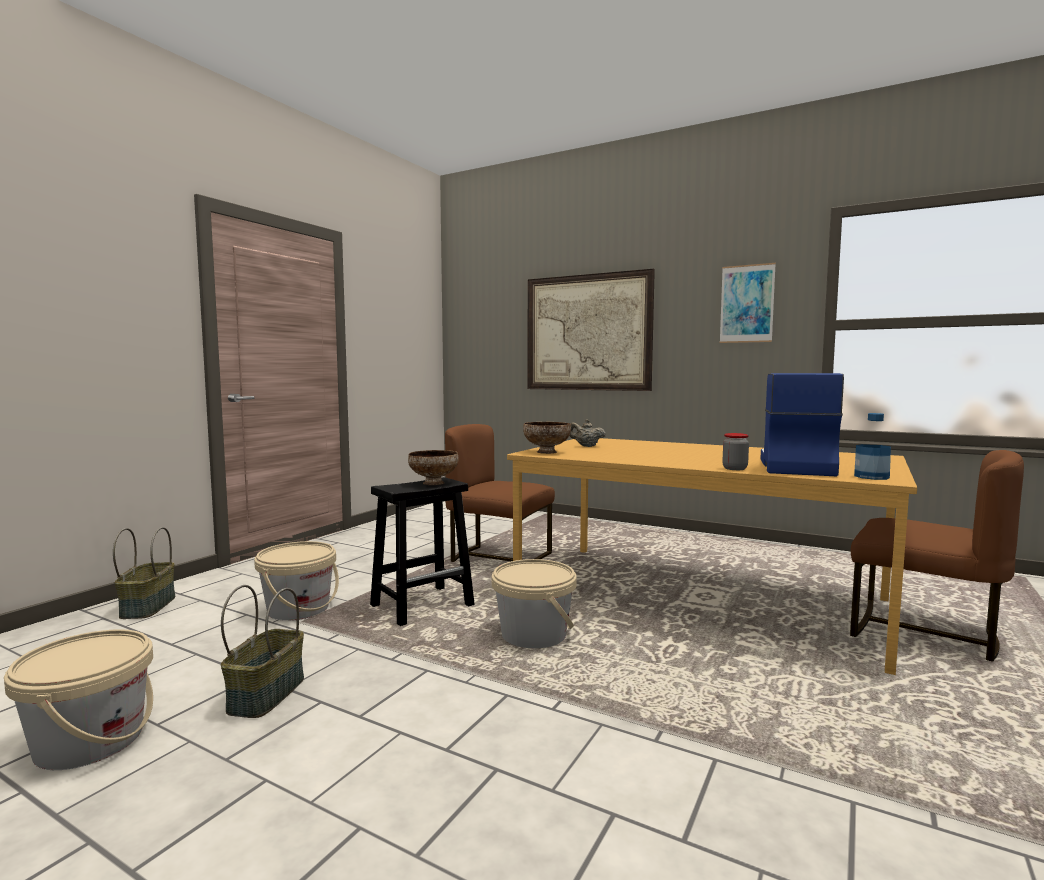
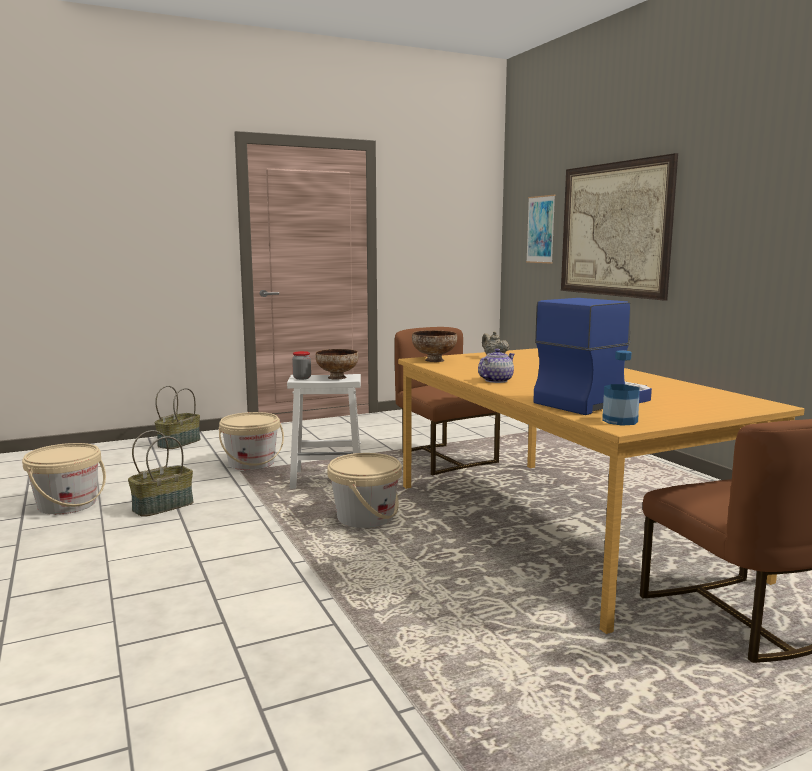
camera: 35 degrees right, 5 degrees up
(423, 605) = (328, 479): black stool -> white stool
(666, 461) = (495, 380): none -> teapot
(734, 468) = (523, 395): jar -> jar (302, 378)
(747, 304) = (769, 195): picture -> picture (540, 229)

